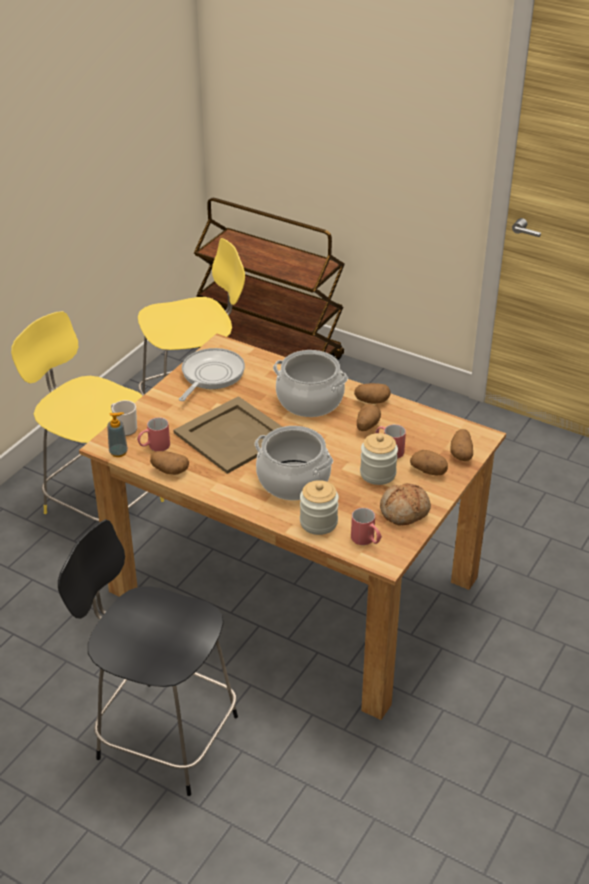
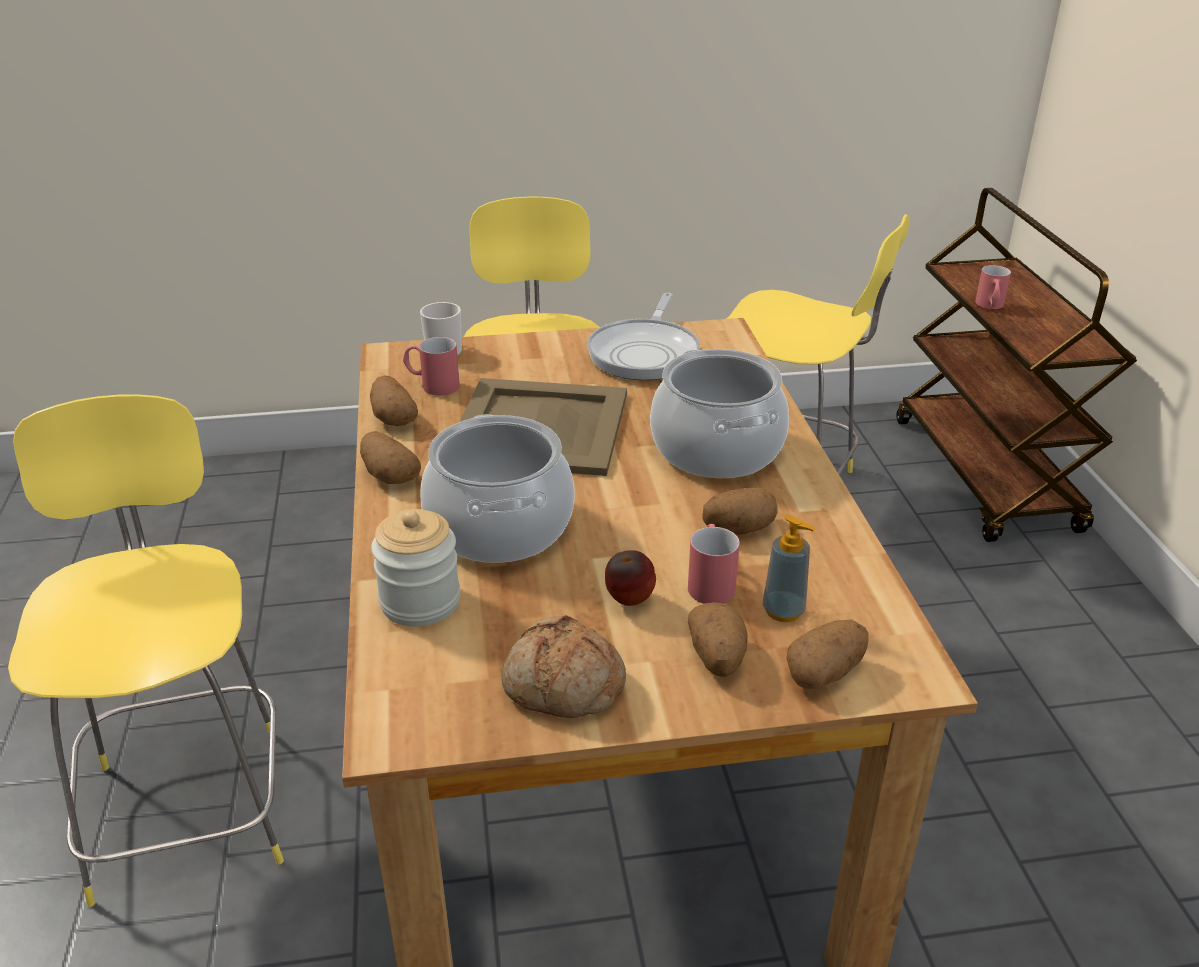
camera: 50 degrees right, 5 degrees down
(118, 452) = (388, 368): soap dispenser -> soap dispenser (783, 611)
(163, 735) = (189, 805): black stool -> yellow stool
(210, 375) = (645, 353): frying pan -> frying pan turned 120 degrees clockwise
(366, 540) = (427, 680): red mug -> red mug (990, 306)
(372, 401) = (809, 503): potato -> potato (389, 476)
(378, 474) = (629, 602): jar -> apple

